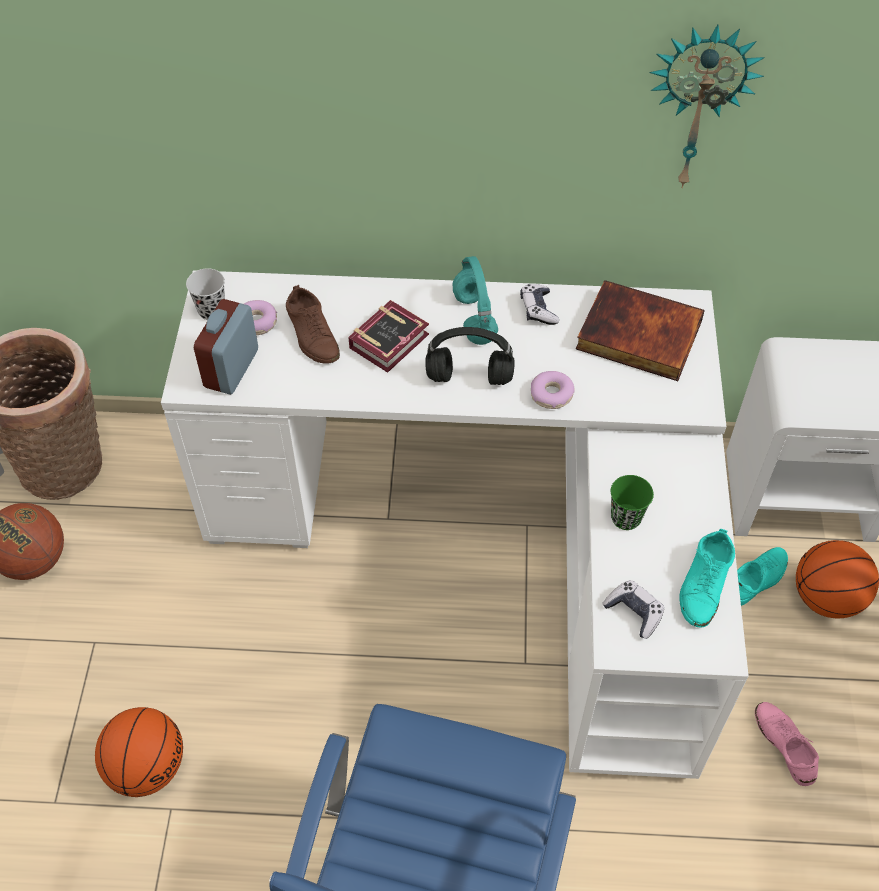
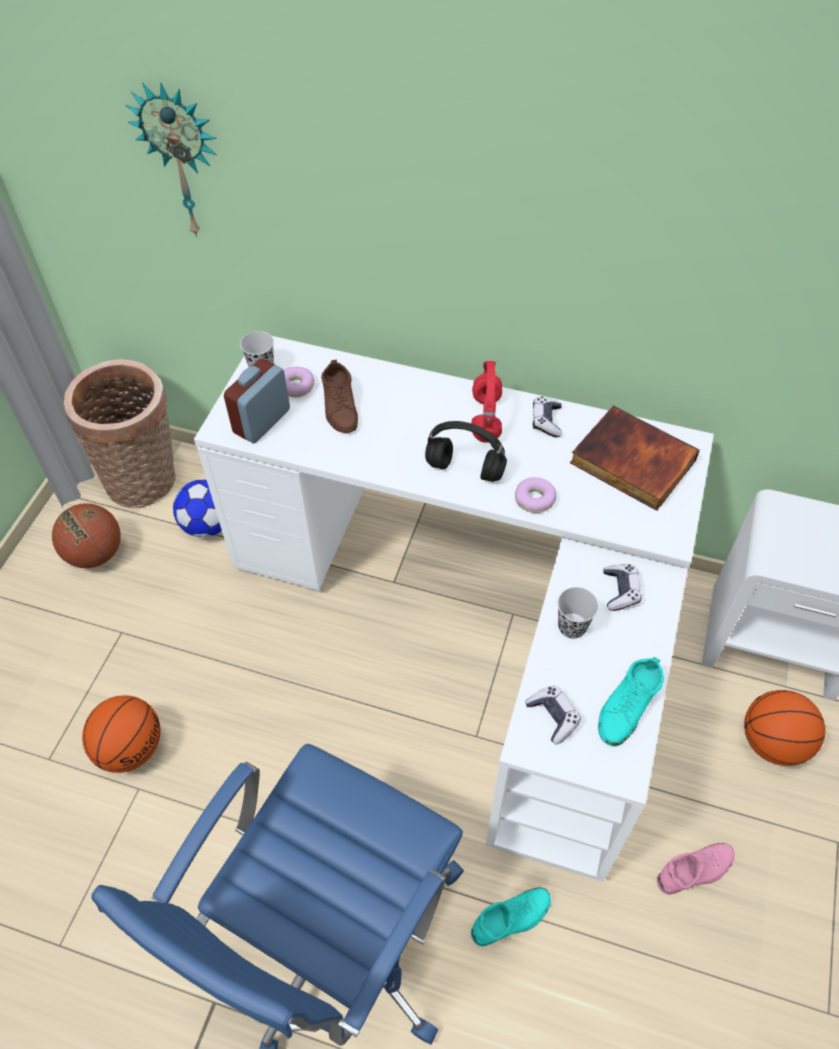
camera: 15 degrees right, 0 degrees up
(157, 500) = (208, 525): none -> football
(392, 340) = (407, 424): book -> none
(473, 317) = (485, 417): turquoise headphones -> red headphones
(626, 518) = (572, 627): green cup -> black cup
(663, 471) = (620, 591): none -> game controller
(697, 105) = (718, 251): wall clock -> wall clock (183, 161)
(757, 579) = (711, 709): turquoise shoe -> turquoise shoe (511, 918)
(784, 744) = (695, 870): pink shoe -> pink shoe turned 75 degrees clockwise

